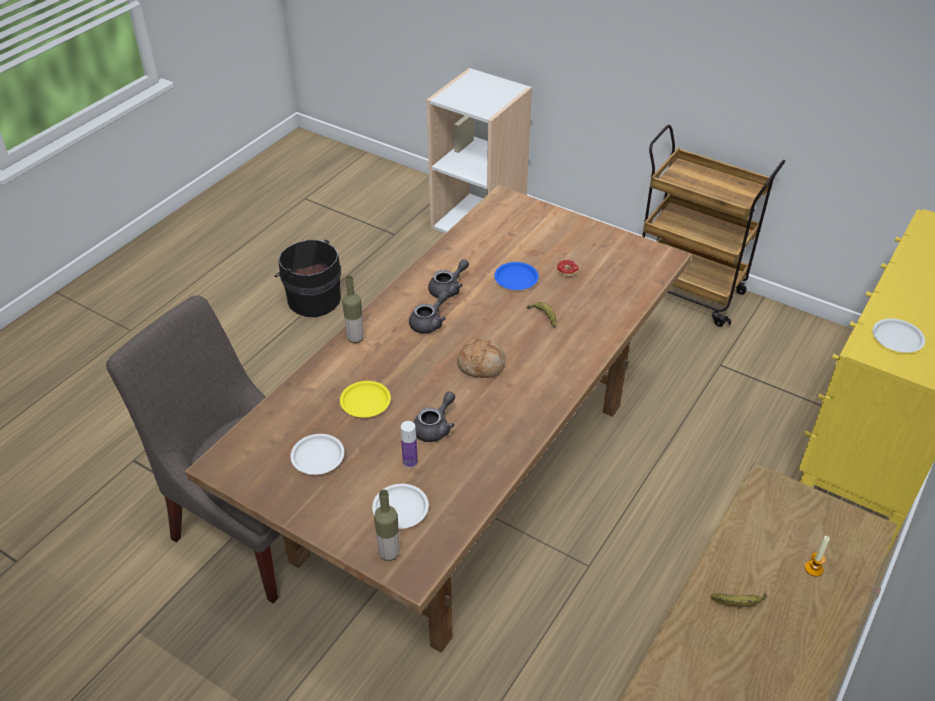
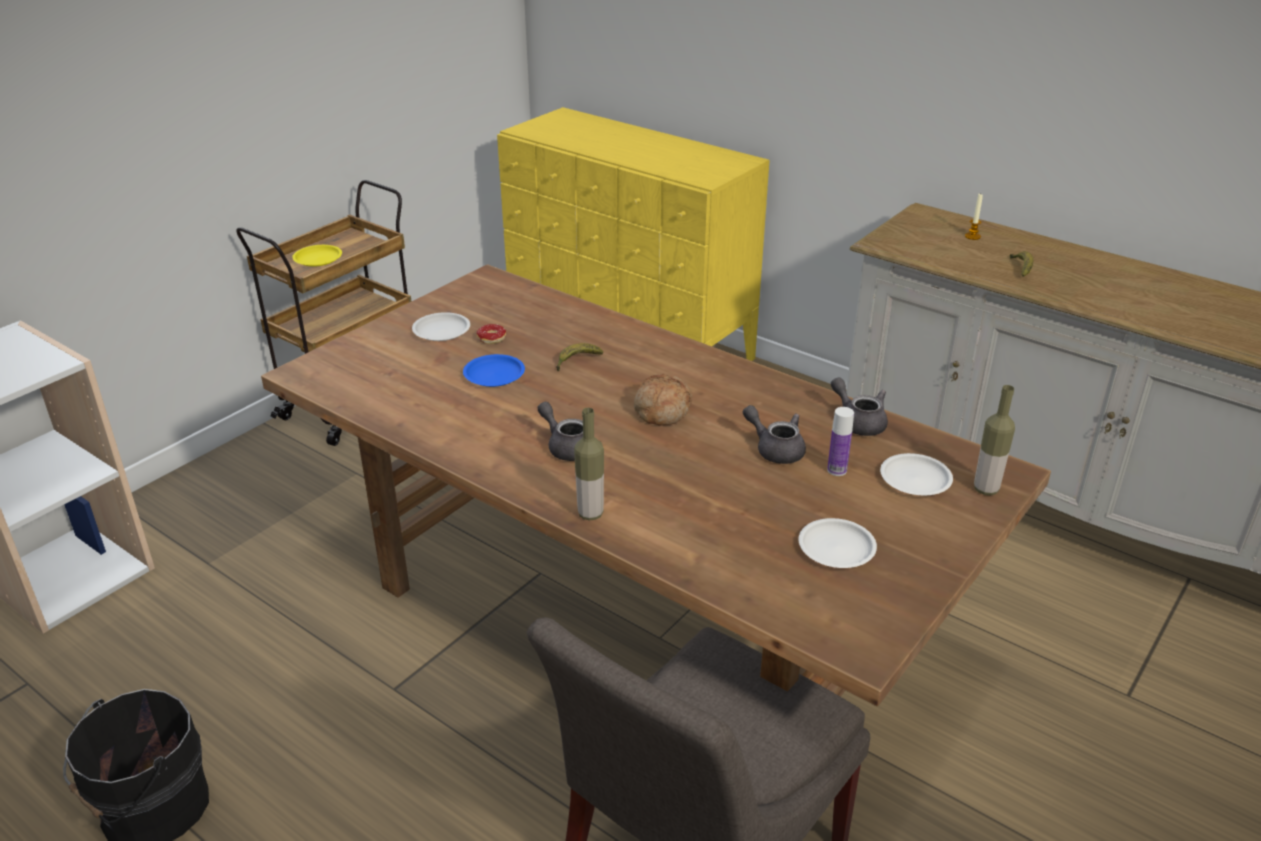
camera: 85 degrees left, 10 degrees down
(366, 402) = (727, 504): yellow plate -> yellow plate (318, 259)
(448, 289) = (498, 428): grey teapot -> grey teapot (858, 422)
(897, 338) = (689, 168): white plate -> white plate (441, 330)

